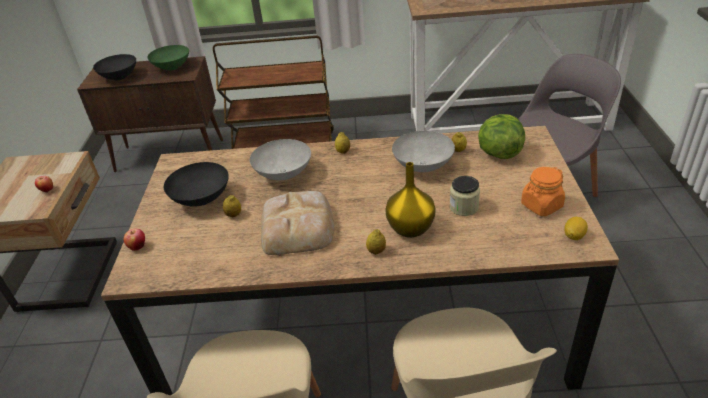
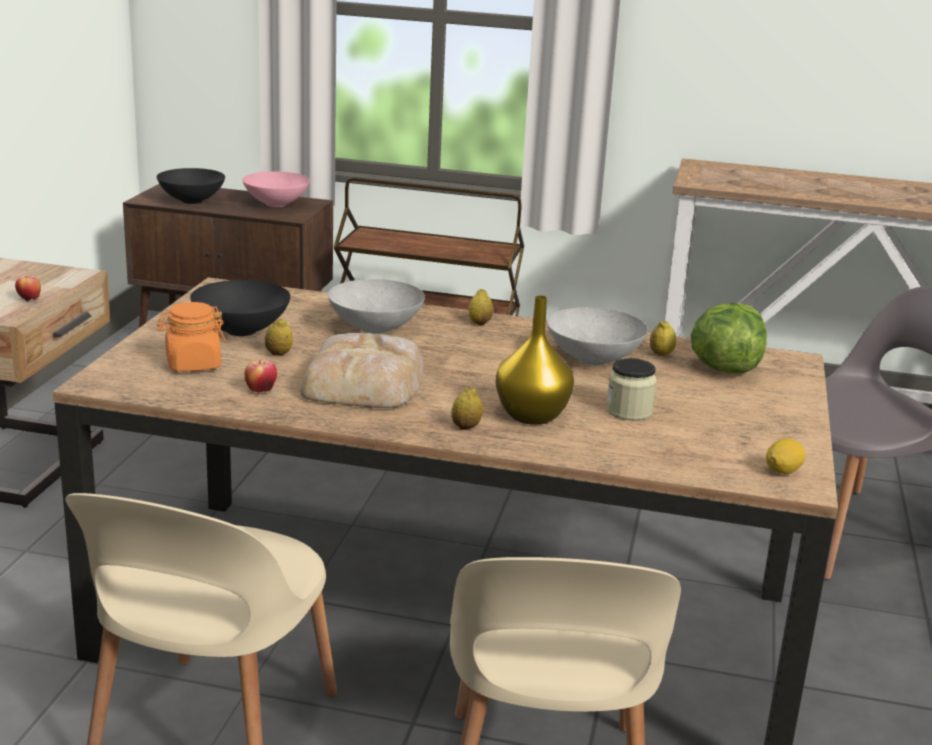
camera: 10 degrees right, 15 degrees down
(138, 247) = (126, 357): apple -> apple (261, 391)
(172, 67) = (276, 204): green bowl -> pink bowl
(541, 206) = (753, 432): orange jar -> orange jar (193, 364)

